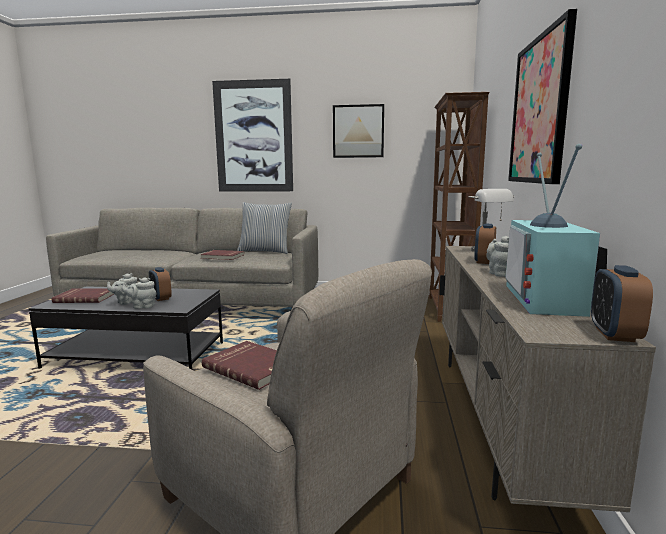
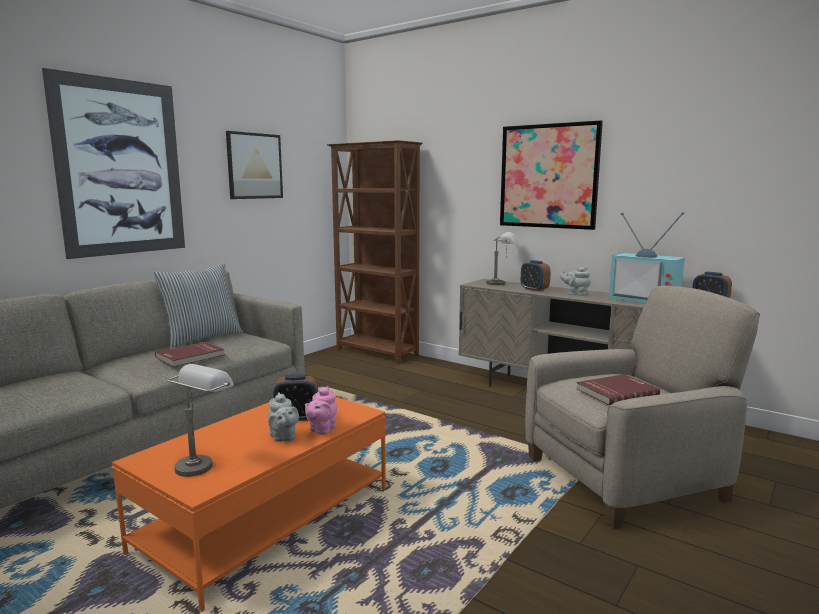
camera: 60 degrees left, 0 degrees up
(85, 297) = (203, 462): red book -> grey table lamp
(137, 355) = (267, 518): black coffee table -> orange coffee table
(142, 306) = (321, 429): grey teapot -> pink teapot

